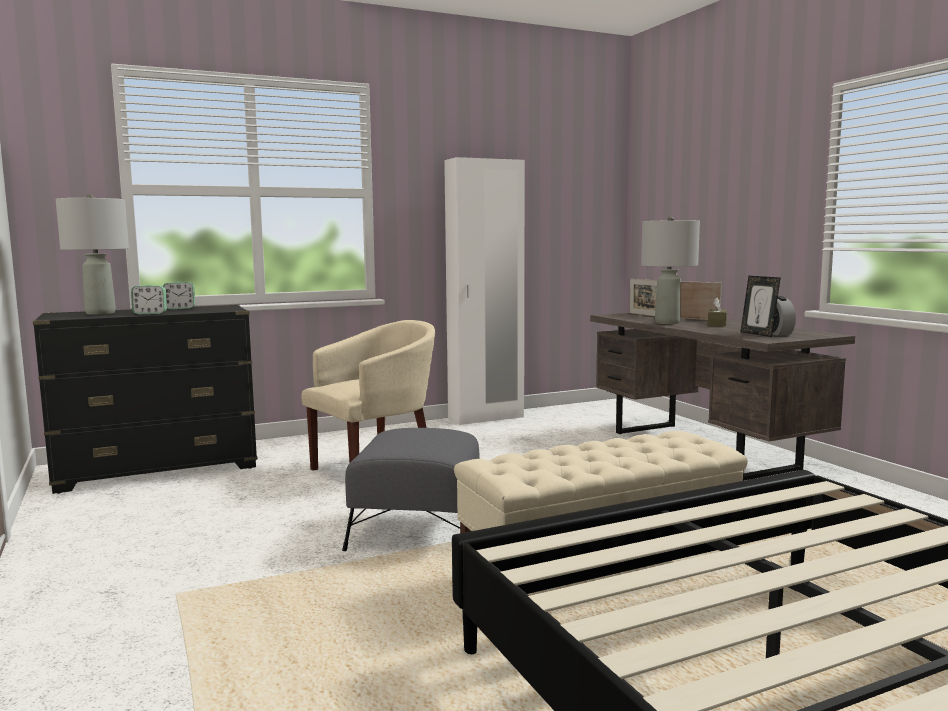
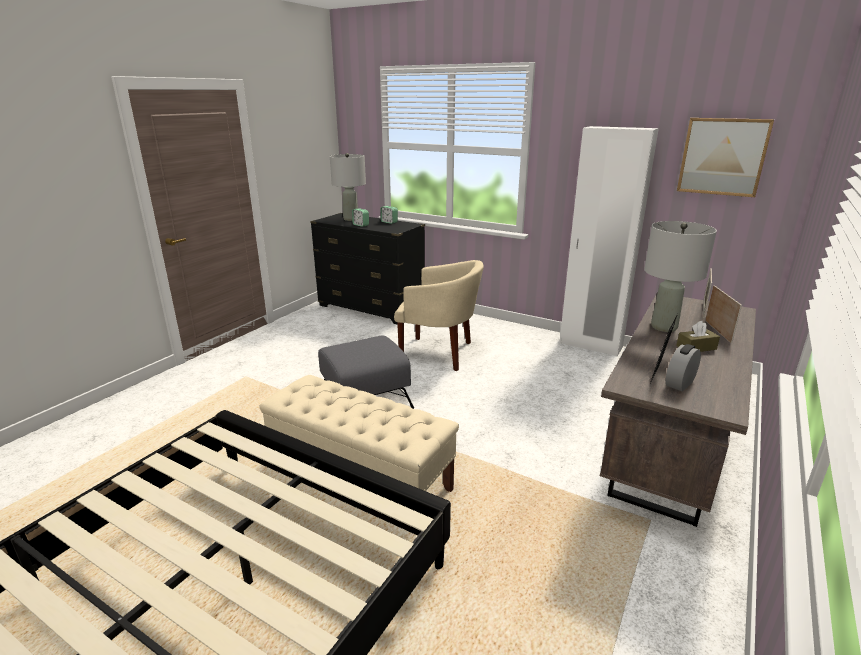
camera: 55 degrees right, 15 degrees up
(563, 190) = (722, 157): none -> picture

